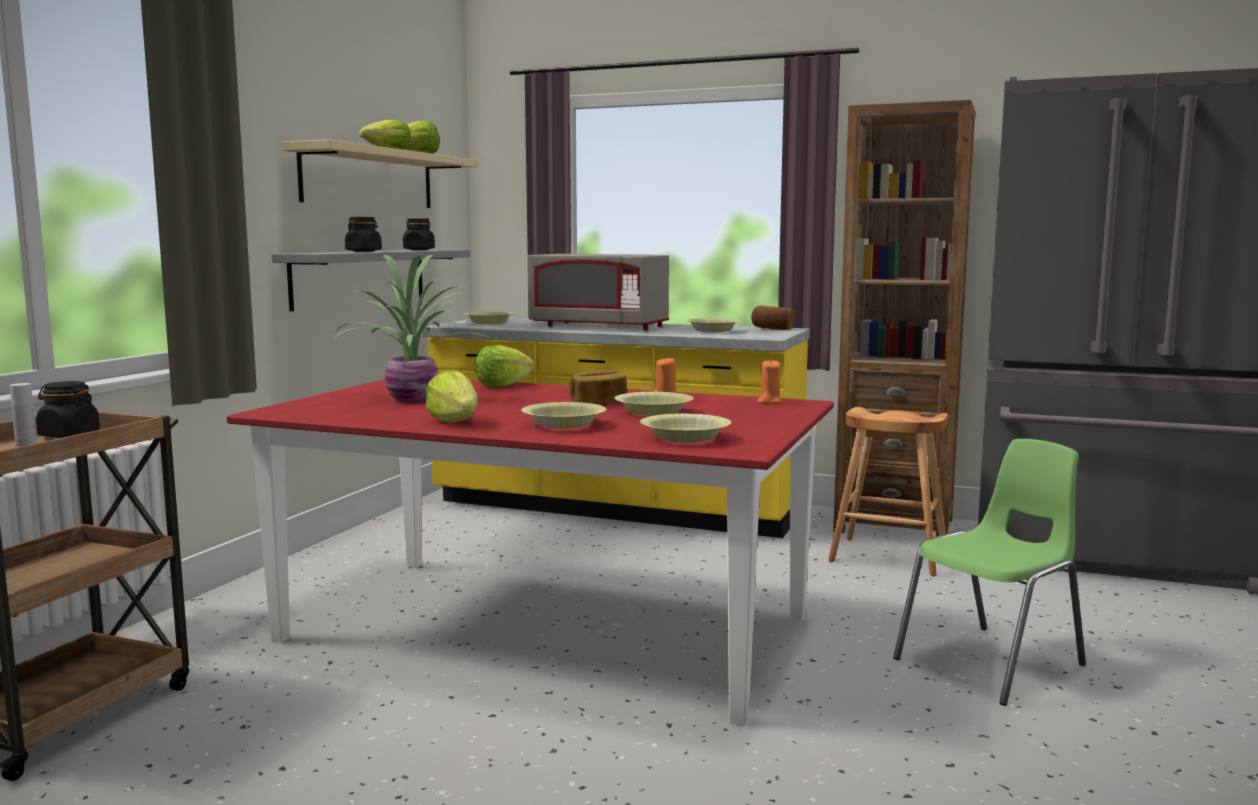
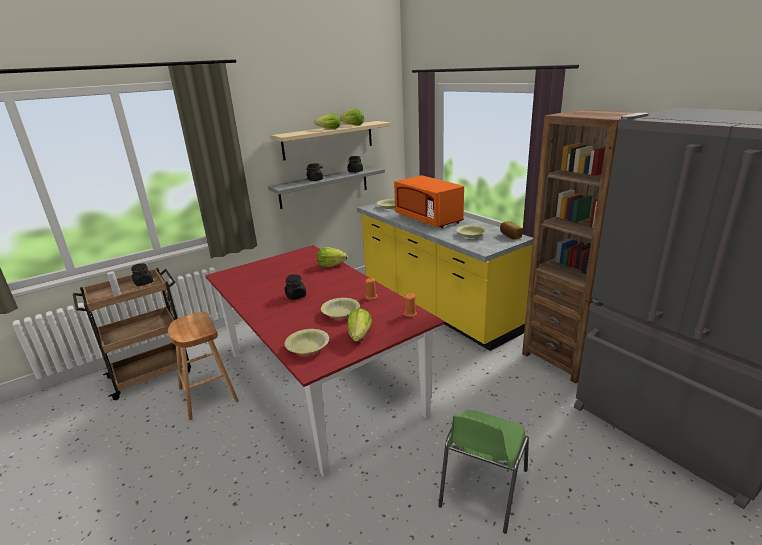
camera: 35 degrees right, 15 degrees up
(415, 399) = (280, 273): potted plant -> none
(455, 422) = (257, 302): lettuce -> lettuce (359, 336)
(519, 410) = (296, 296): none -> black jar
(563, 425) = (287, 317): yellow bowl -> none
(598, 402) = (337, 295): bread -> none
(599, 326) = (428, 219): grey microwave -> orange microwave
(889, 556) = (529, 383): brown stool -> brown stool (208, 395)
(993, 663) = (482, 488): green chair -> green chair turned 120 degrees clockwise

